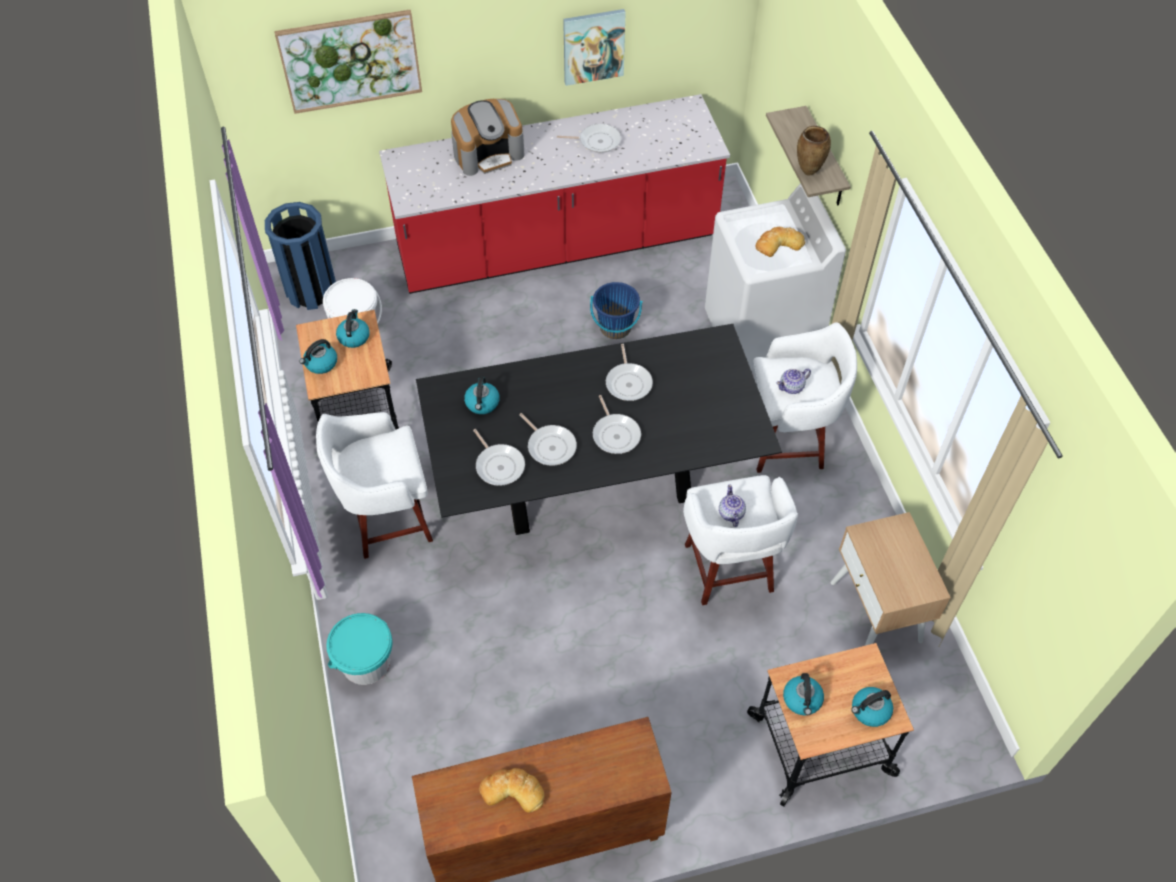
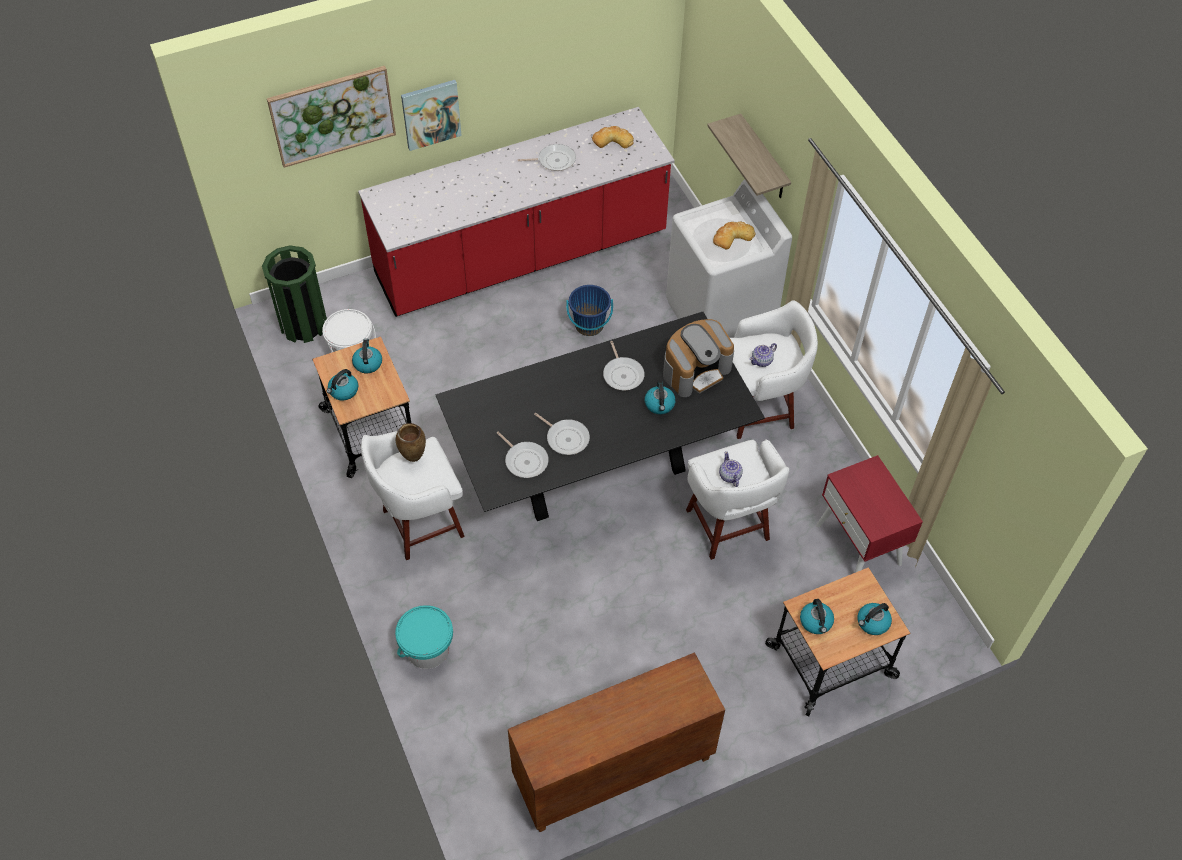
camera: 10 degrees left, 0 degrees up
(311, 290) = (303, 324): blue trash can -> green trash can
(482, 403) = (499, 408): kettle -> kettle (659, 405)
(488, 153) = (458, 182): coffee machine -> coffee machine (696, 370)
(512, 790) = (594, 728): bread -> bread (612, 140)
(593, 46) = (543, 77): picture -> picture (431, 114)
(615, 434) = (620, 420): frying pan -> none
(807, 173) = (753, 174): brown vase -> brown vase (413, 458)
(876, 612) = (859, 544): beige nightstand -> red nightstand

